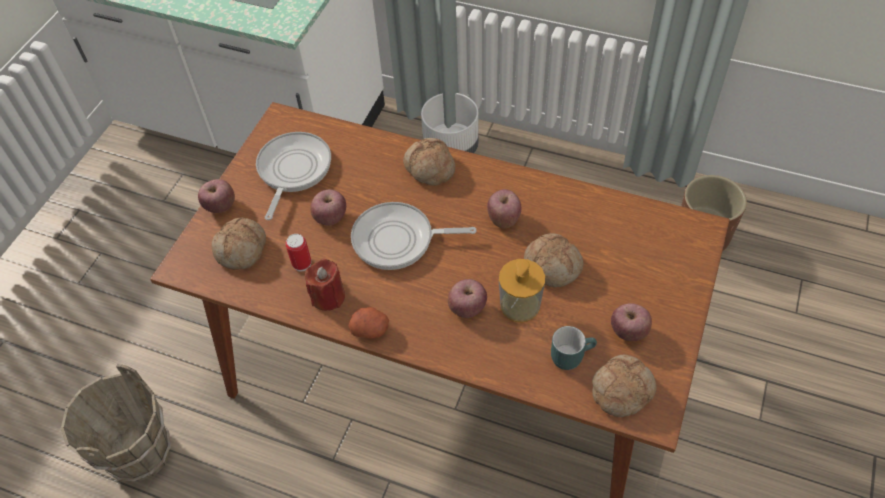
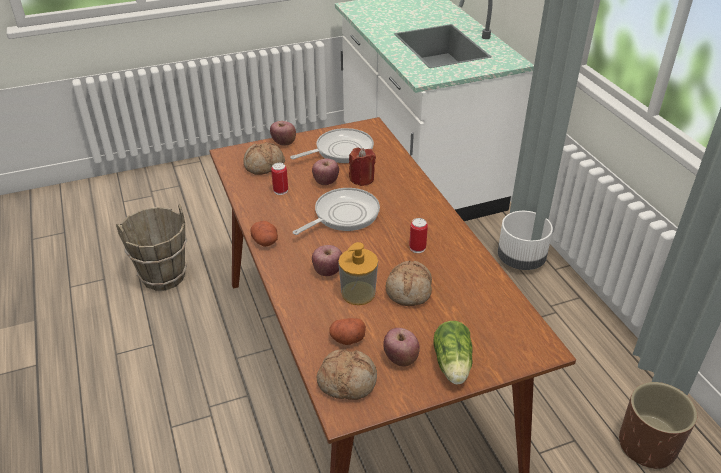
camera: 45 degrees right, 15 degrees down
(328, 296) = (269, 213): red candle -> red candle (362, 179)
(398, 240) = (343, 215): frying pan -> frying pan turned 90 degrees clockwise
(429, 168) = (413, 196): bread -> none
(504, 219) = (417, 248): apple -> can
(570, 354) = (347, 338): turquoise mug -> potato
(668, 302) = (452, 365): none -> lettuce

